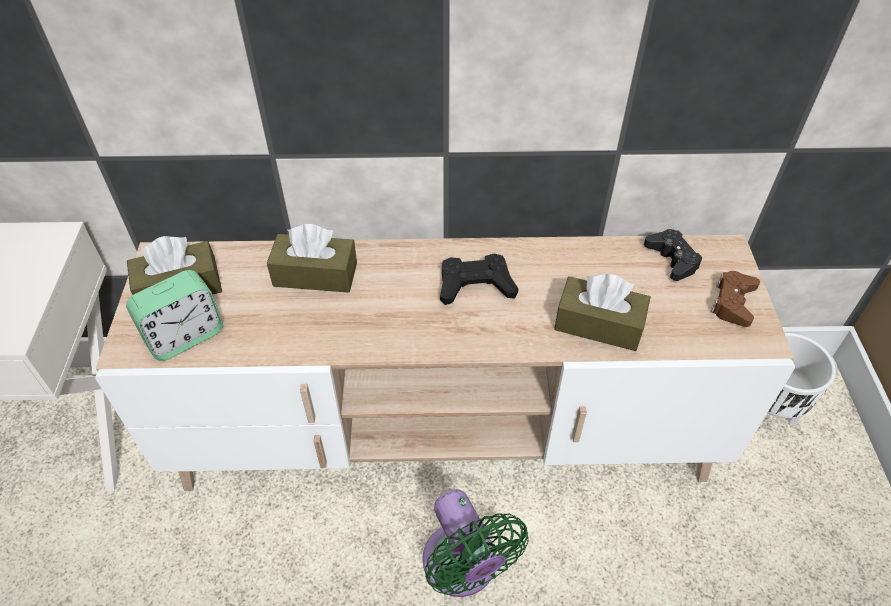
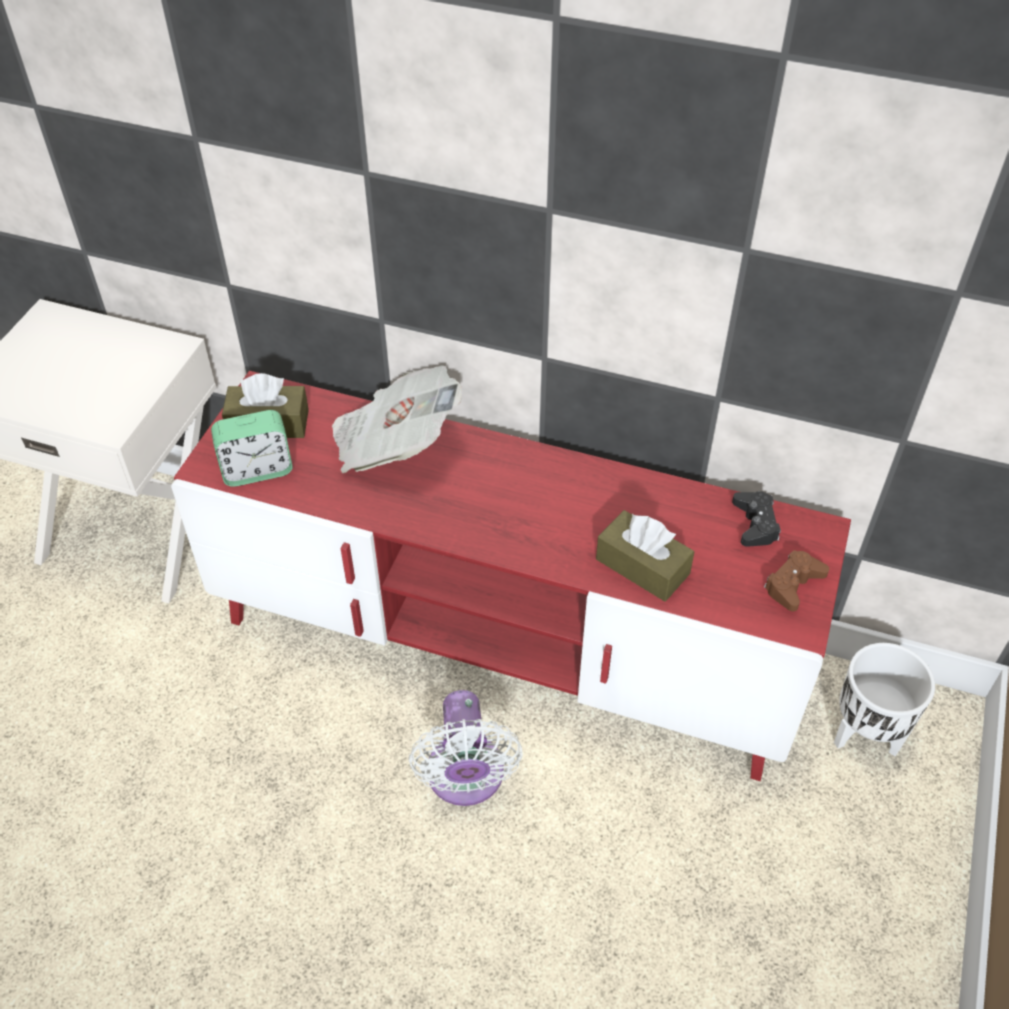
camera: 20 degrees right, 0 degrees up
(315, 274) = (394, 444): brown tissue box -> newspaper
(445, 430) = (504, 643): beige tv stand -> red tv stand
(463, 568) = (465, 779): green fan -> white fan
(475, 285) = (541, 495): black game controller -> none

